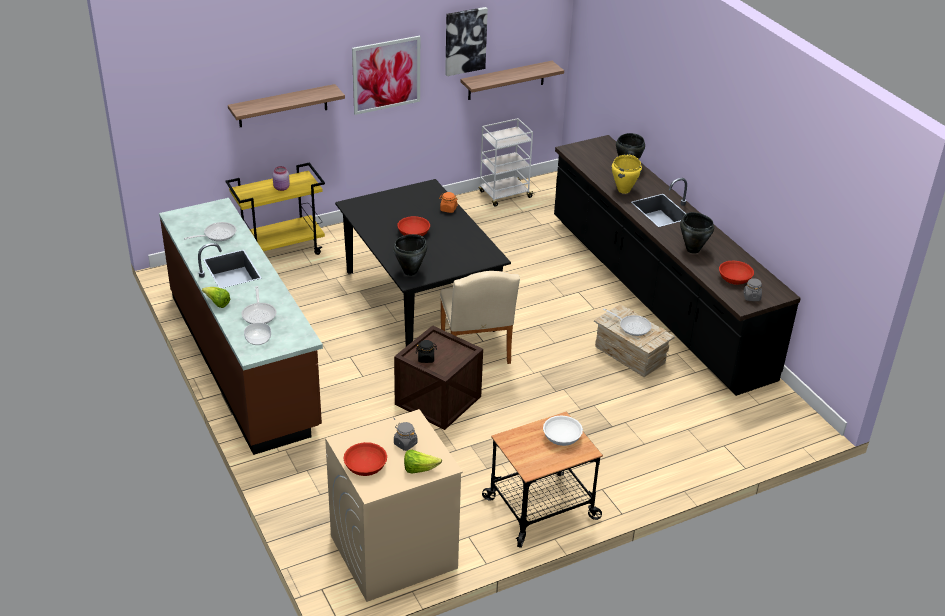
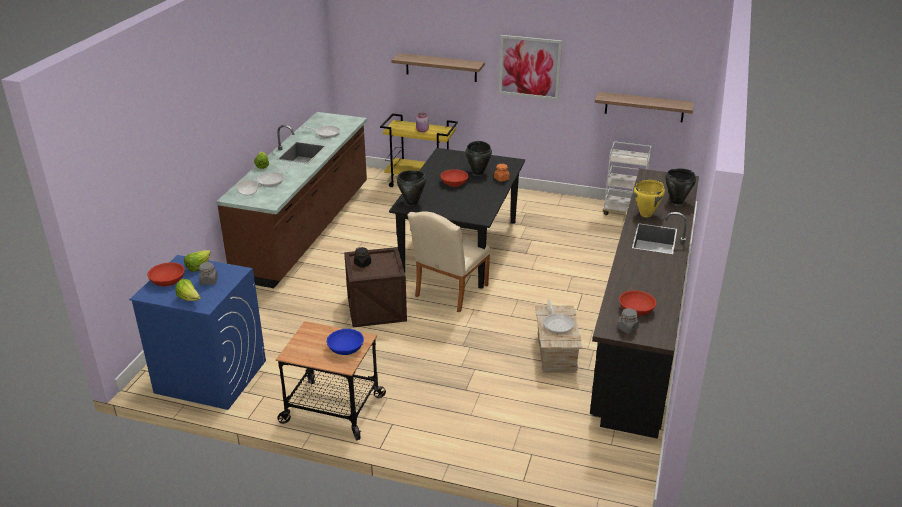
camera: 45 degrees right, 5 degrees down
(370, 437) = (198, 267): none -> lettuce
(393, 552) = (210, 376): beige washing machine -> blue washing machine
(465, 41) = (605, 57): picture -> none
(562, 437) = (345, 347): white bowl -> blue bowl
(693, 249) = (634, 274): black cooking pot -> black cooking pot (478, 172)

